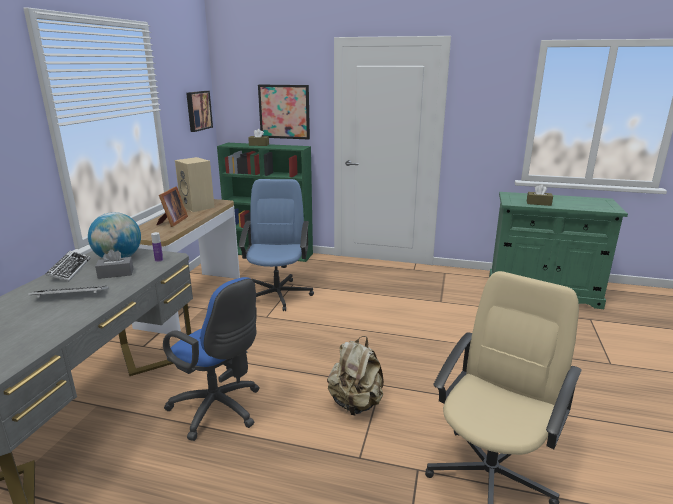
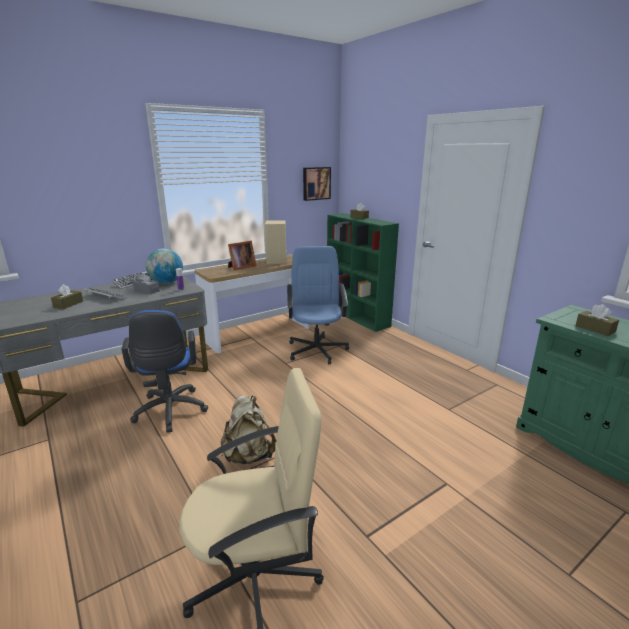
camera: 40 degrees right, 0 degrees up
(35, 320) = (68, 304): none -> brown tissue box
(278, 294) = (317, 350): blue office chair -> blue office chair turned 45 degrees counterclockwise
(284, 111) = (383, 188): picture -> none

